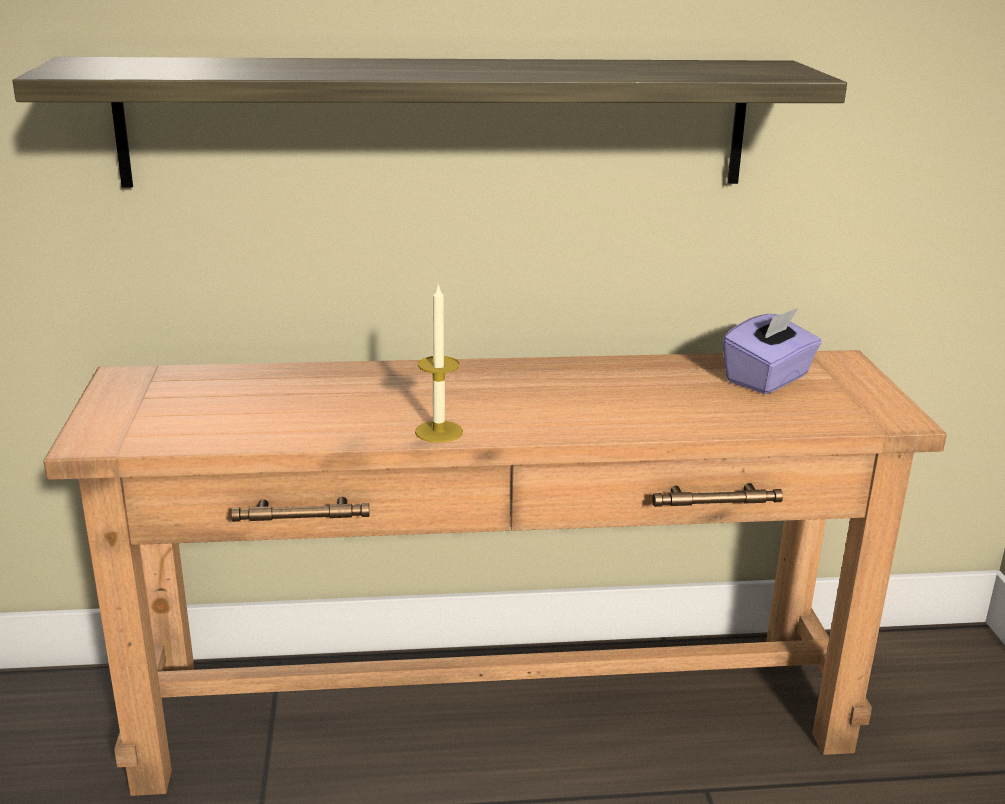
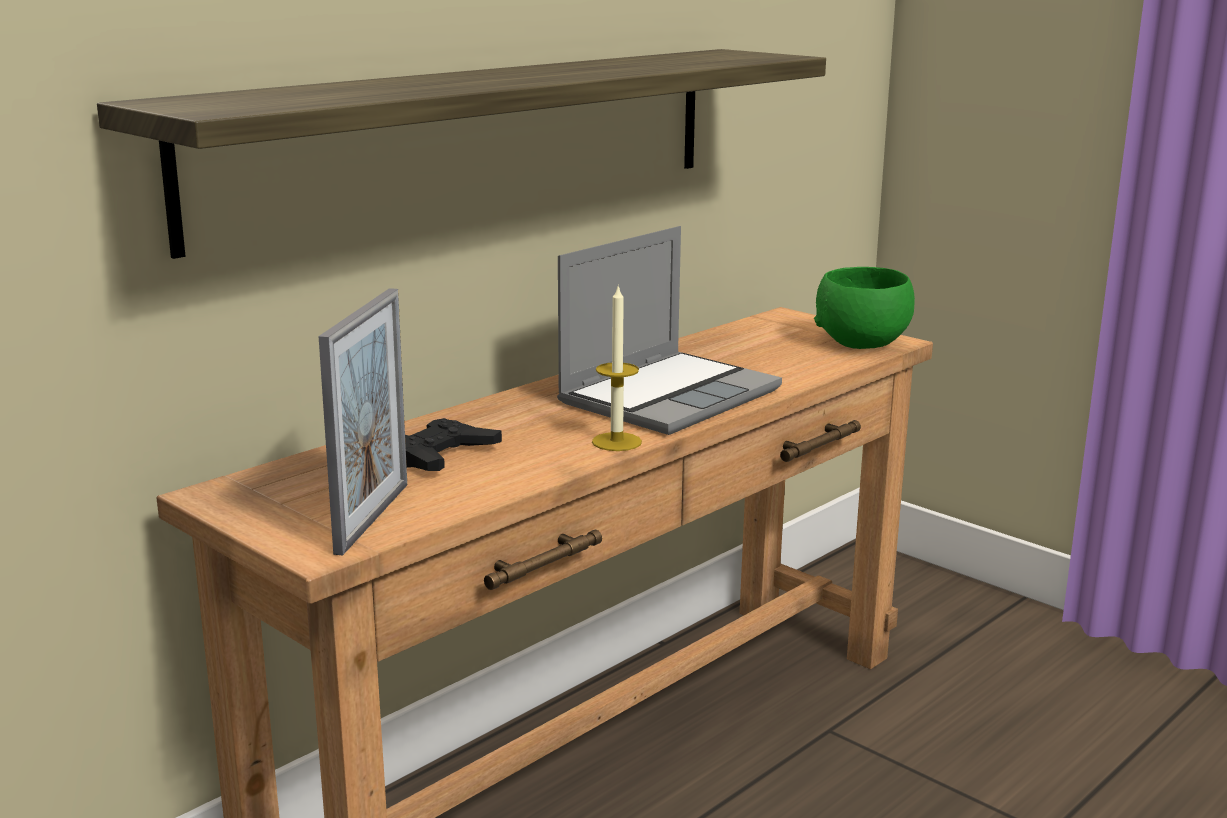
camera: 40 degrees left, 5 degrees down
(164, 430) = (372, 517): none -> picture frame
(300, 398) = (441, 456): none -> black game controller
(567, 405) = (669, 395): none -> laptop
(768, 379) = (766, 340): purple tissue box -> none
(859, 412) = (863, 344): none -> green bowl

